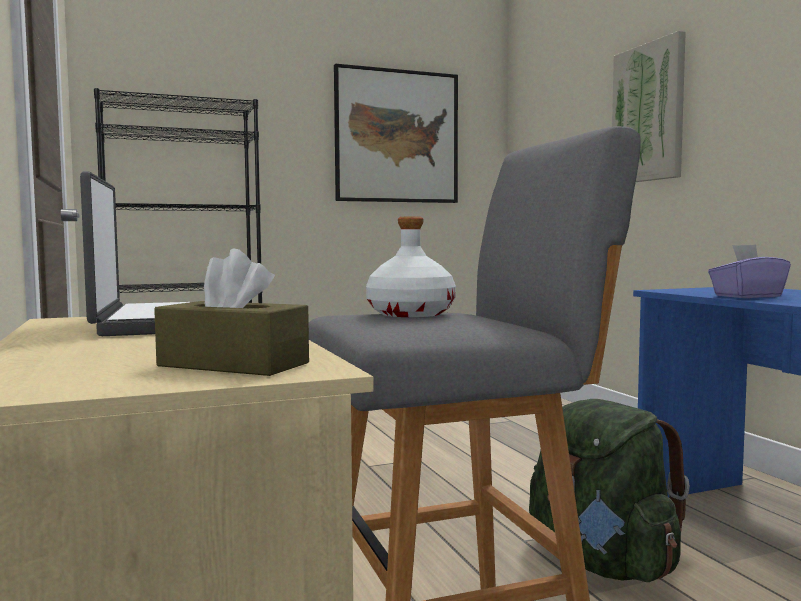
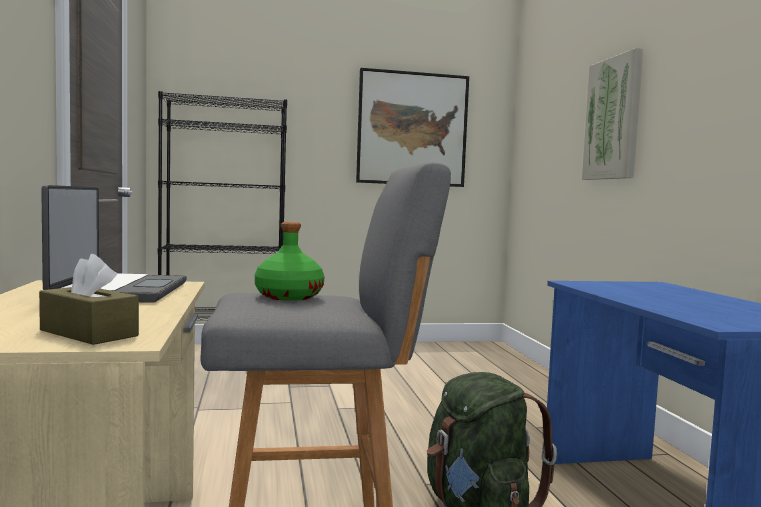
camera: 10 degrees right, 0 degrees up
(409, 313) = (288, 296): white bottle -> green bottle
(747, 296) = (627, 295): purple tissue box -> none

